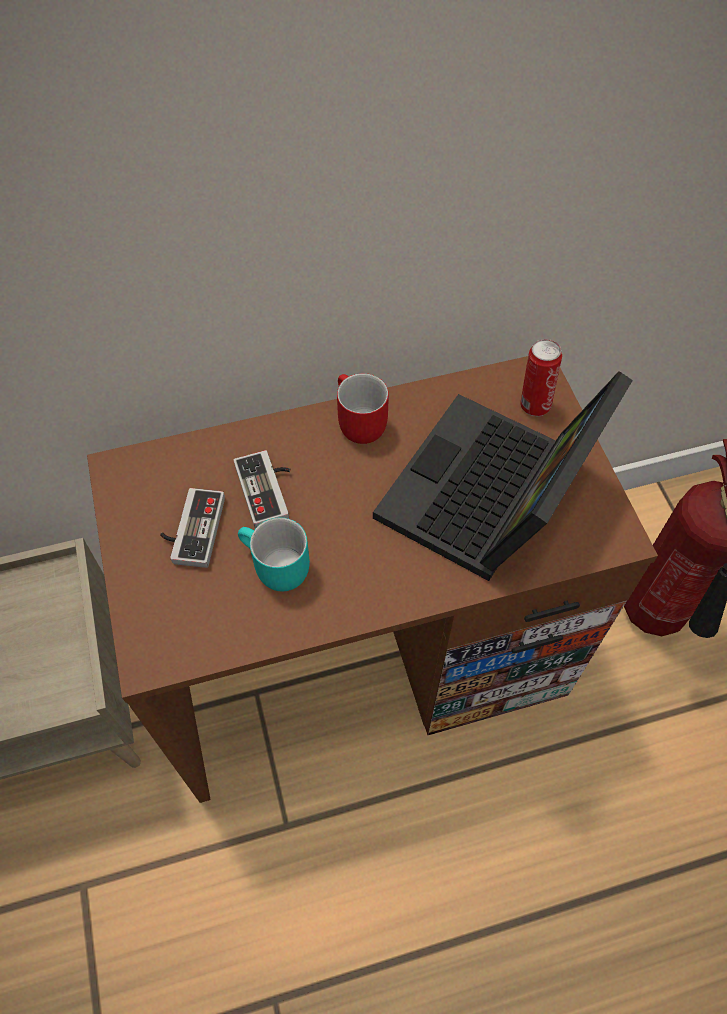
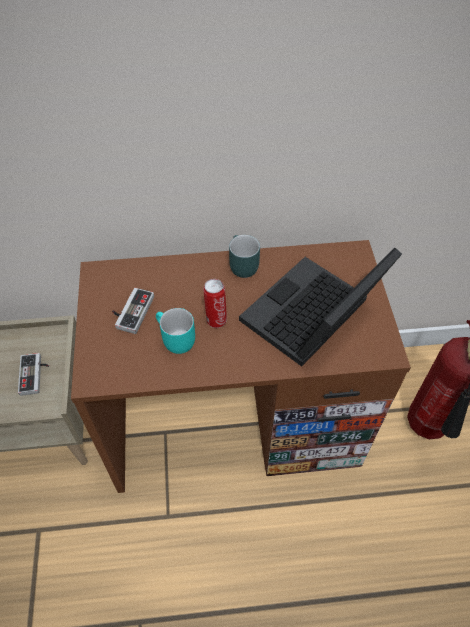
camera: 10 degrees right, 5 degrees down
(269, 490) = (181, 296): game controller -> game controller (35, 375)
(355, 422) = (240, 265): red mug -> turquoise mug
(533, 404) = (351, 269): can -> can (216, 319)

